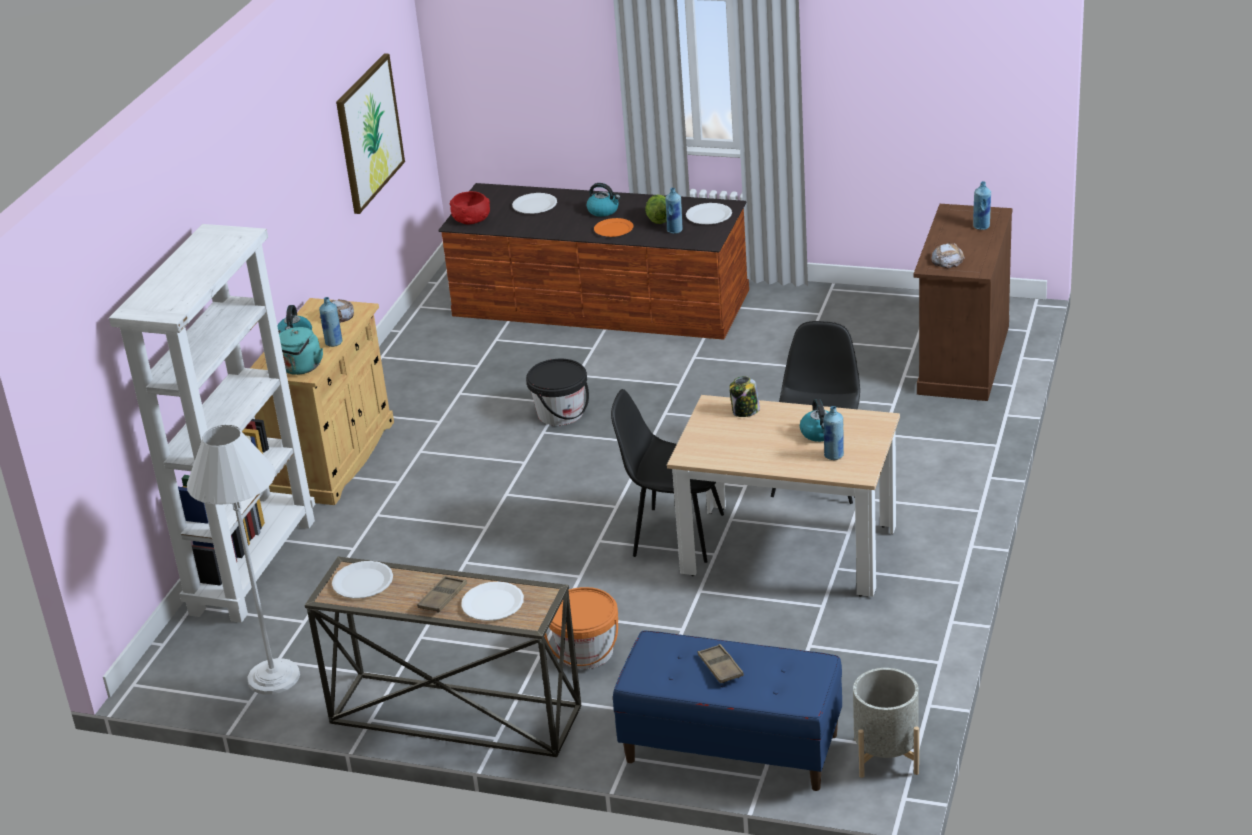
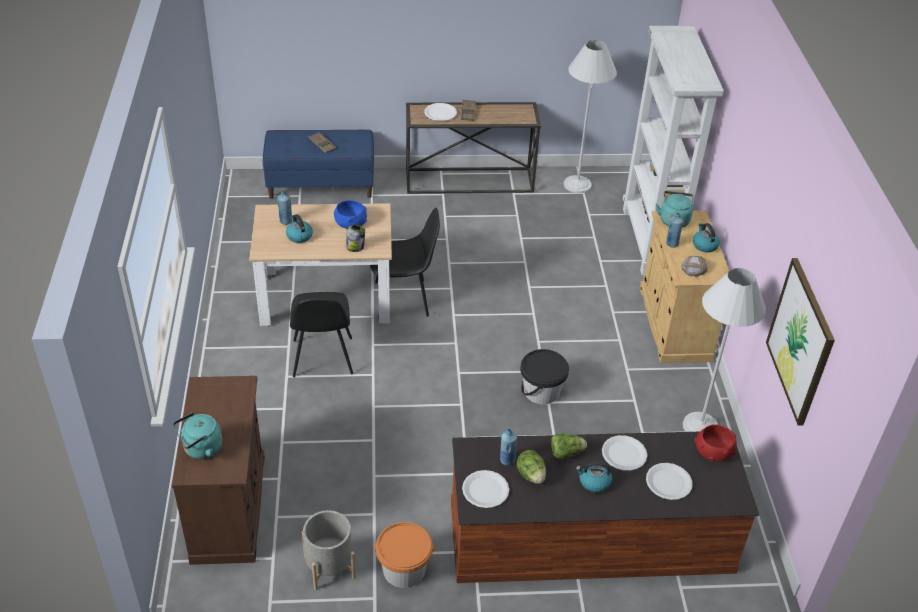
camera: 155 degrees right, 10 degrees up
(363, 582) = (515, 115): white plate -> white plate (624, 454)
(409, 363) = (700, 426): none -> white floor lamp
(586, 652) = (420, 220): orange bucket -> orange bucket (404, 569)
(614, 230) = (566, 453): orange plate -> lettuce
(737, 443) = (351, 222): none -> blue bowl
(886, 756) = (242, 192): grey planter -> grey planter (329, 567)
(947, 260) = (229, 396): bread -> none
(981, 227) = (200, 449): blue bottle -> turquoise kettle

